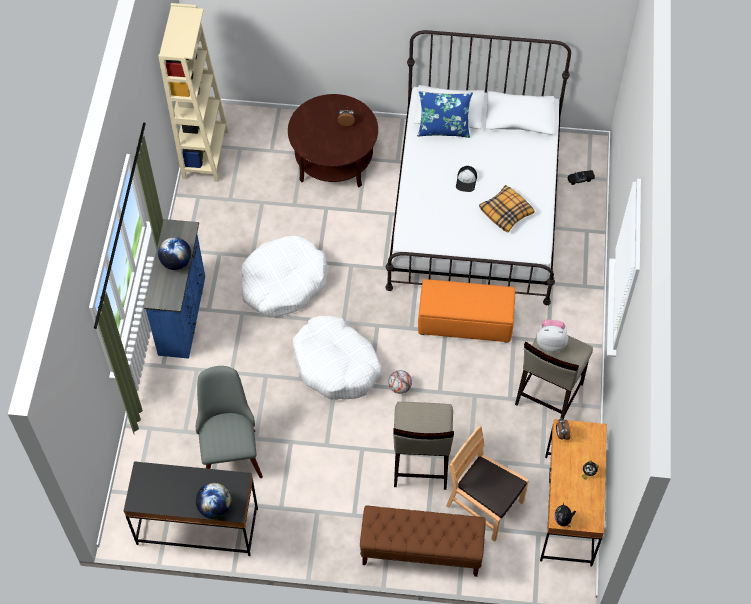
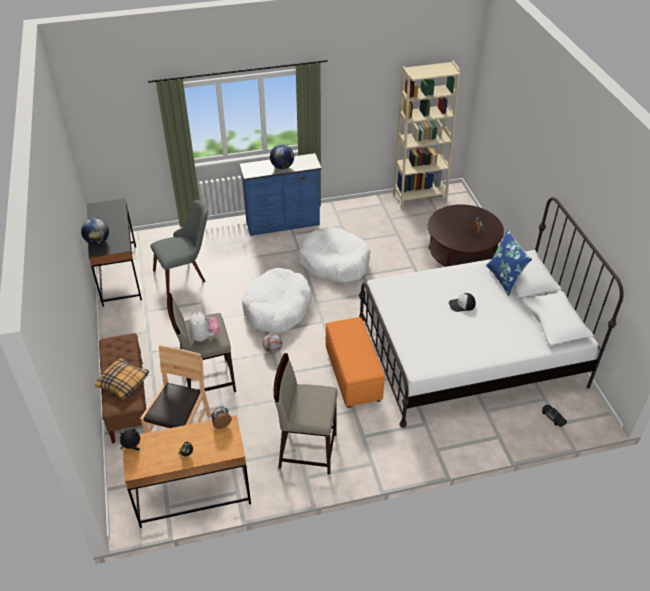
camera: 70 degrees right, 15 degrees down
(506, 212) = (446, 337): pillow -> pillow (123, 382)
(550, 342) = (318, 395): plush toy -> plush toy (205, 337)

